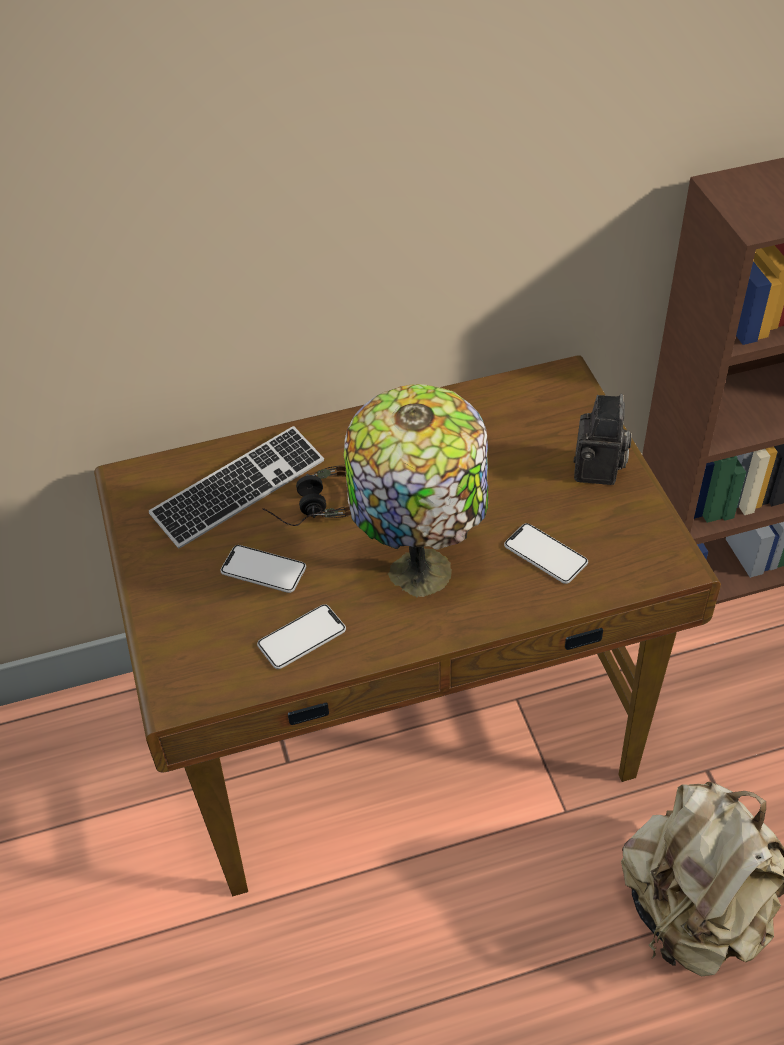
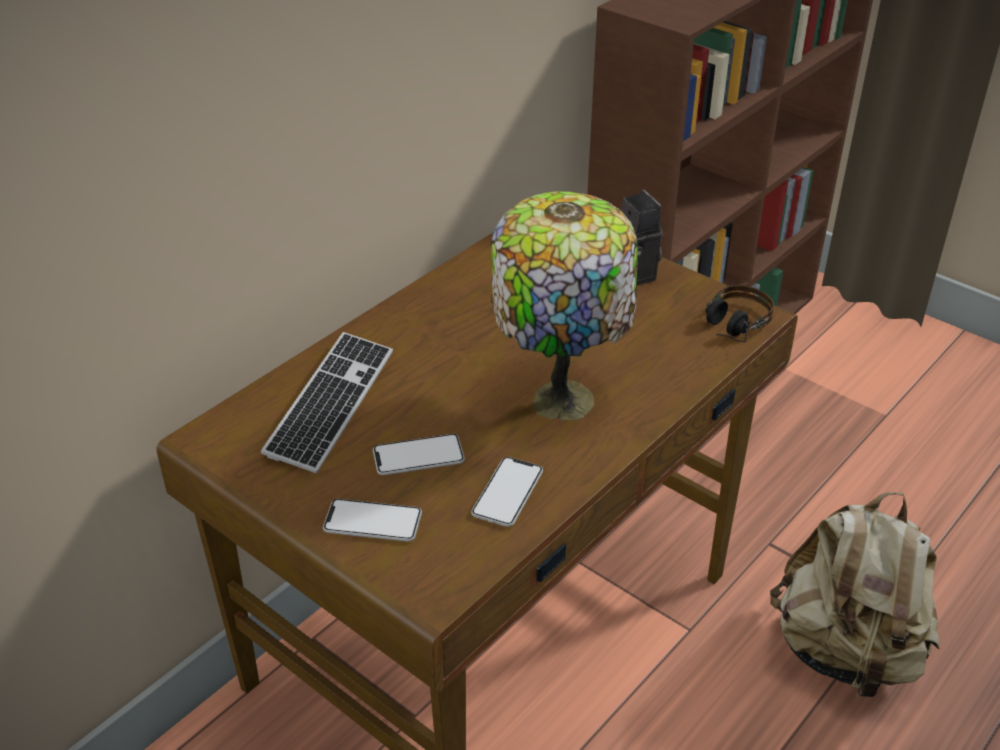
camera: 35 degrees left, 10 degrees down
(314, 507) = (419, 389): headphones -> headphones (730, 329)
(545, 554) = (652, 347): phone -> phone (372, 522)

